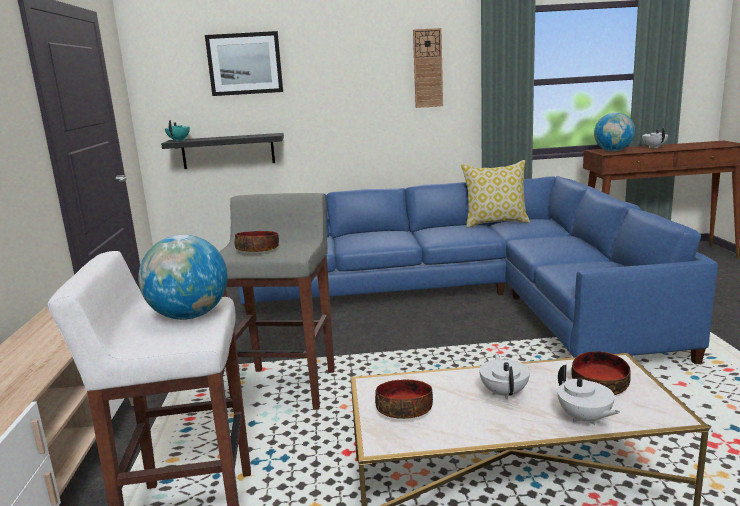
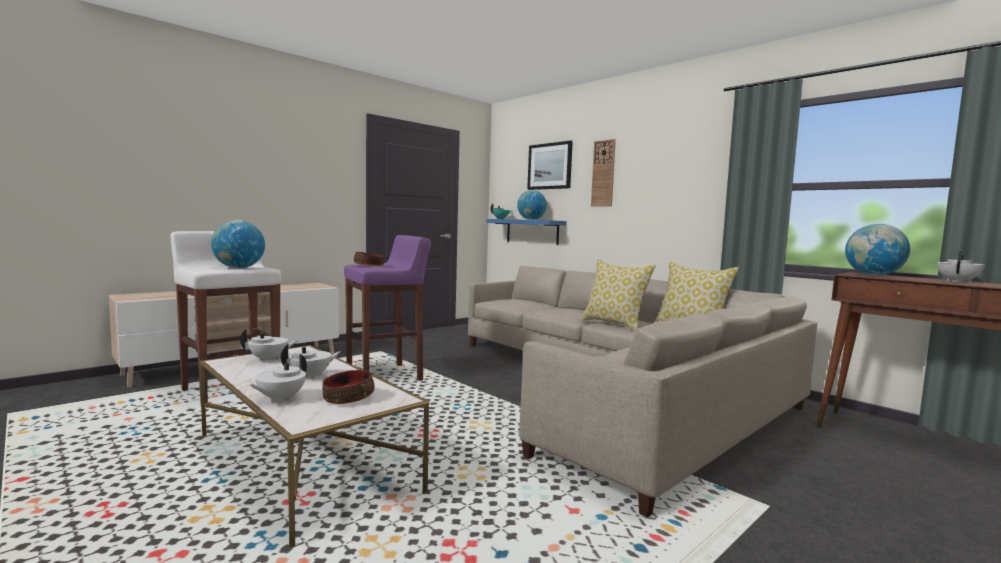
camera: 50 degrees right, 10 degrees down
(228, 151) = (532, 231): black shelf -> blue shelf
(238, 136) = (531, 219): none -> globe
(286, 387) = (385, 376): grey stool -> purple stool
(405, 410) = (269, 359): bowl -> white teapot
(428, 68) = (683, 170): wall clock -> wall clock (603, 173)
(444, 237) = (614, 324): none -> pillow
(466, 296) = (617, 389): blue sofa -> beige sofa

